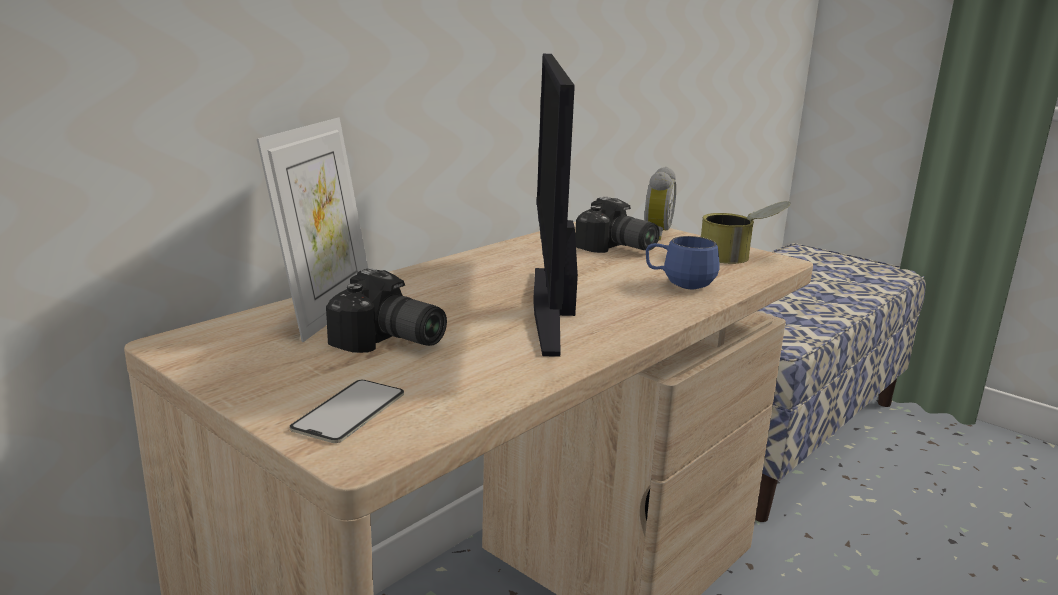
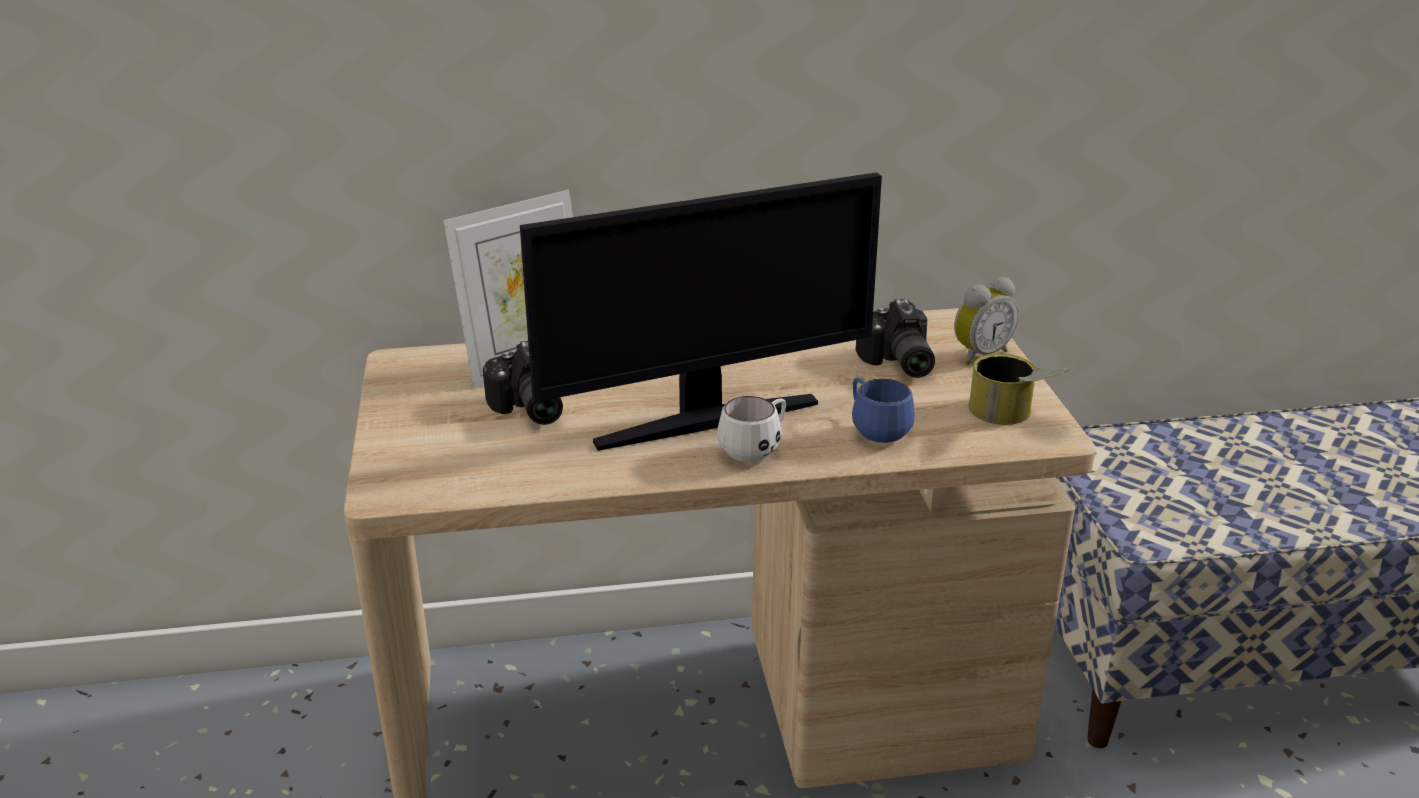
camera: 40 degrees right, 10 degrees up
(349, 411) = (422, 461): phone -> none
(553, 308) = (705, 419): monitor -> monitor turned 150 degrees counterclockwise
(628, 315) = (756, 449): none -> white mug

